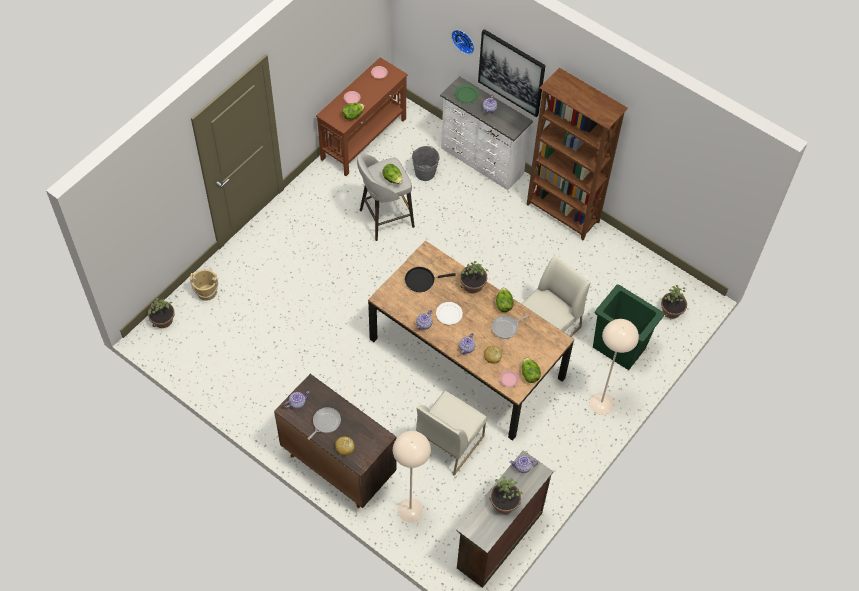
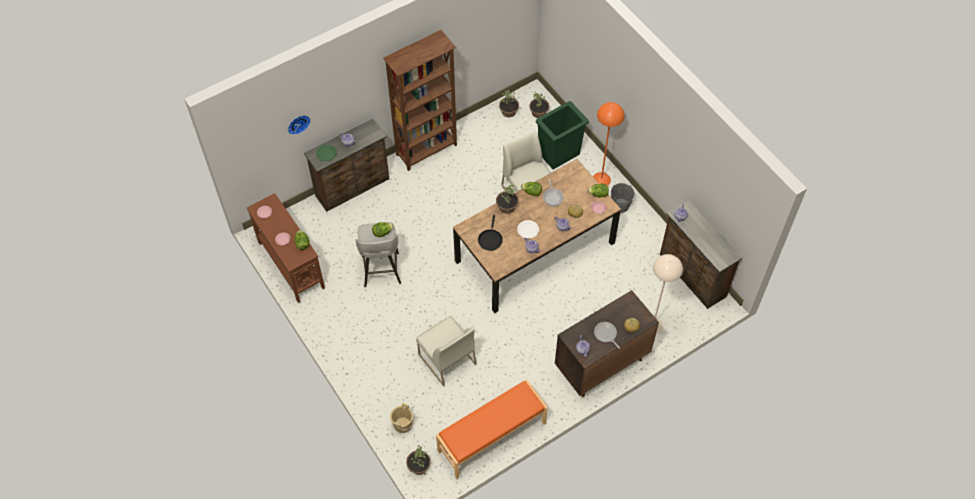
camera: 70 degrees left, 0 degrees up
(215, 378) = (492, 437): none -> orange bench
(425, 173) = (347, 230): grey bucket -> grey bucket (620, 205)
(449, 442) = (603, 284): white chair -> white chair (446, 359)
(481, 162) = (353, 188): white dresser -> brown dresser
(504, 503) = (706, 236): potted plant -> potted plant (509, 112)
(511, 72) = (344, 104): picture -> none
(601, 403) = (601, 179): beige floor lamp -> orange floor lamp

